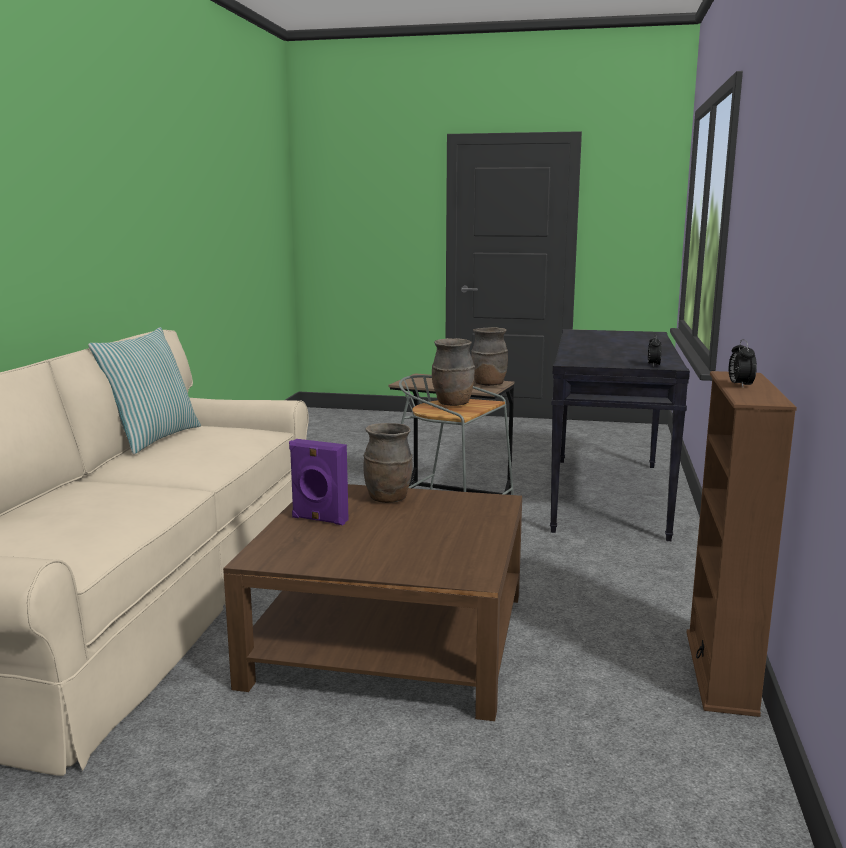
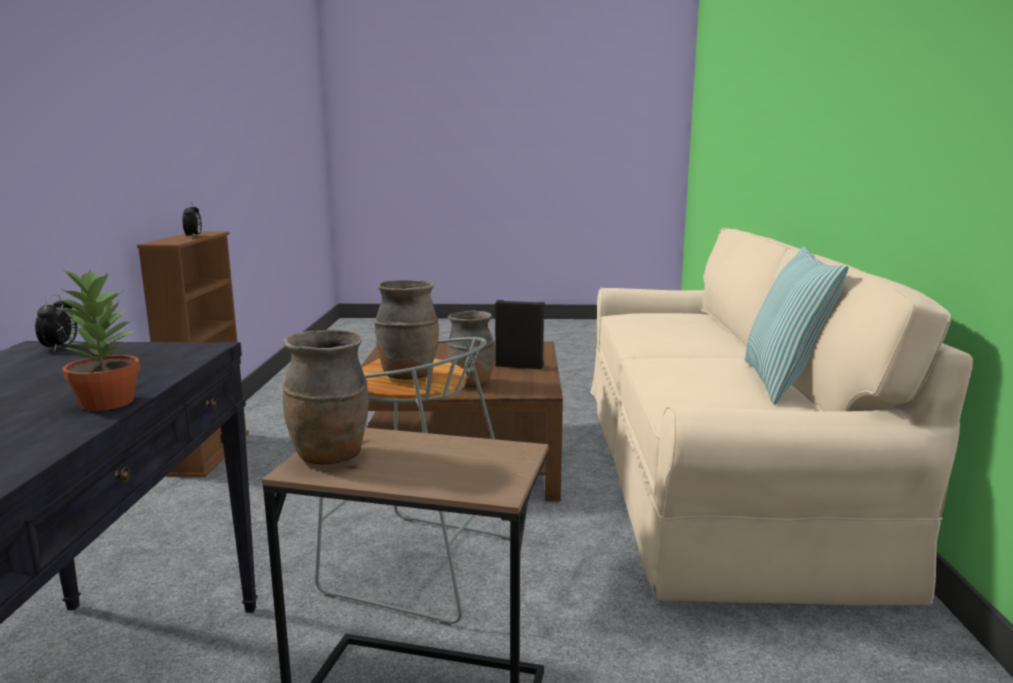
camera: 170 degrees right, 0 degrees up
(319, 519) = (519, 366): purple speaker -> black speaker
(574, 348) = (106, 402): none -> potted plant

